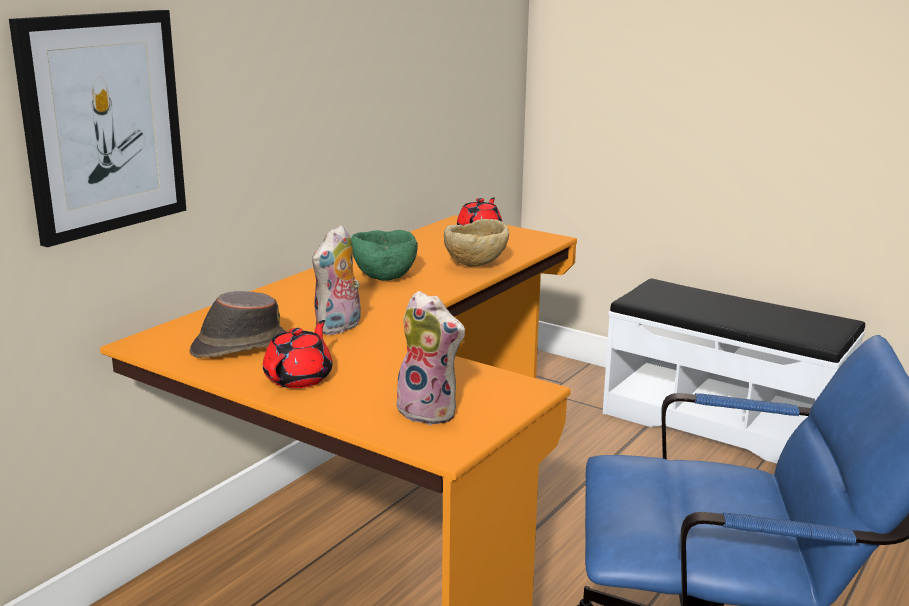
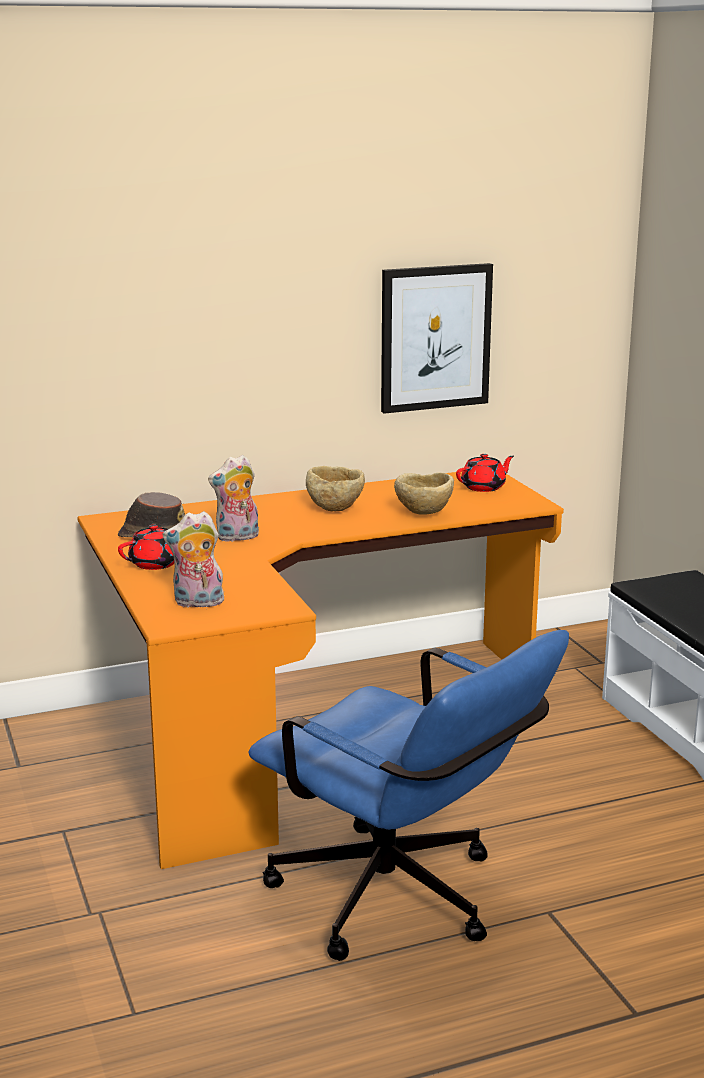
camera: 35 degrees right, 0 degrees up
(103, 123) = (96, 354): picture -> picture (435, 337)
(384, 277) = (335, 508): green bowl -> beige bowl
(431, 411) = (197, 603): plush toy -> plush toy turned 105 degrees clockwise

